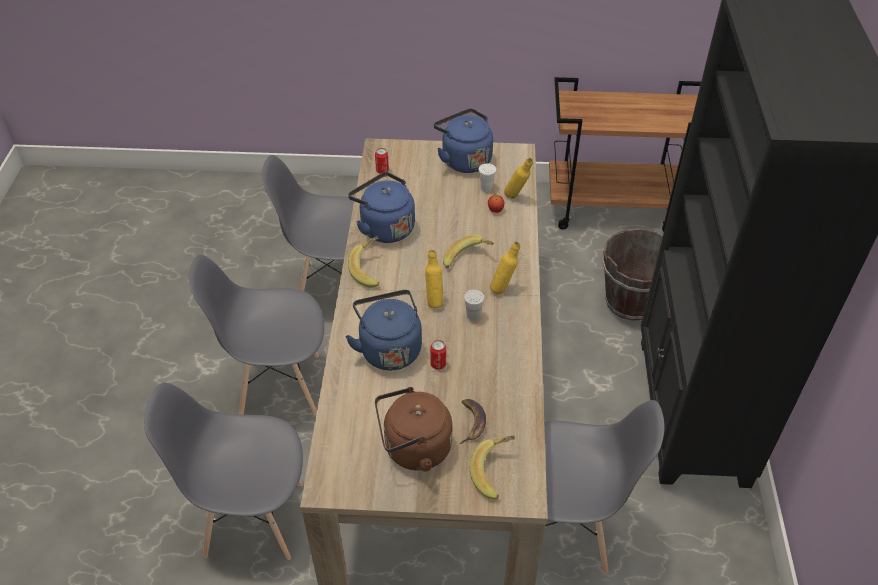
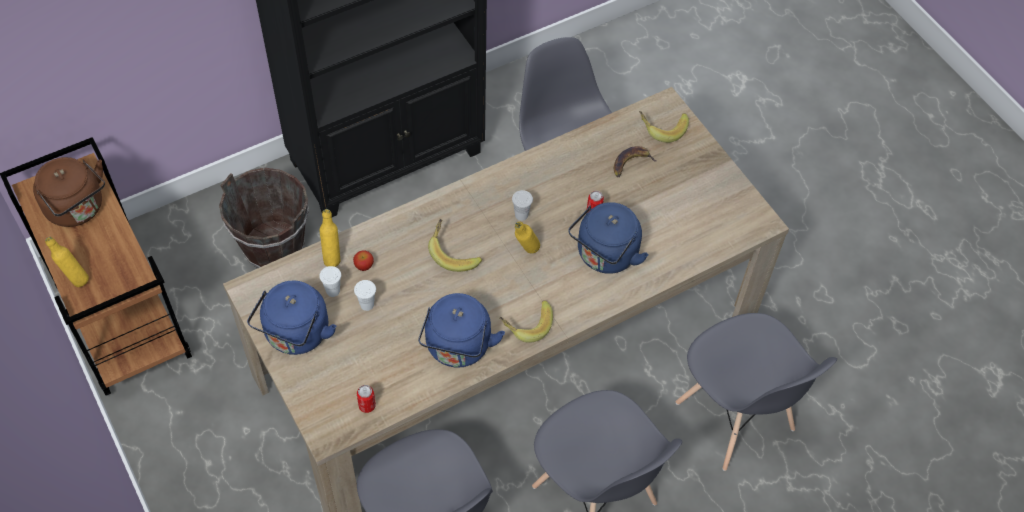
camera: 125 degrees left, 10 degrees up
(413, 449) = (685, 186): brown kettle -> brown kettle (78, 209)
(460, 199) = (367, 304): none -> white cup
(503, 289) = (472, 208): yellow bottle -> yellow bottle (75, 279)

